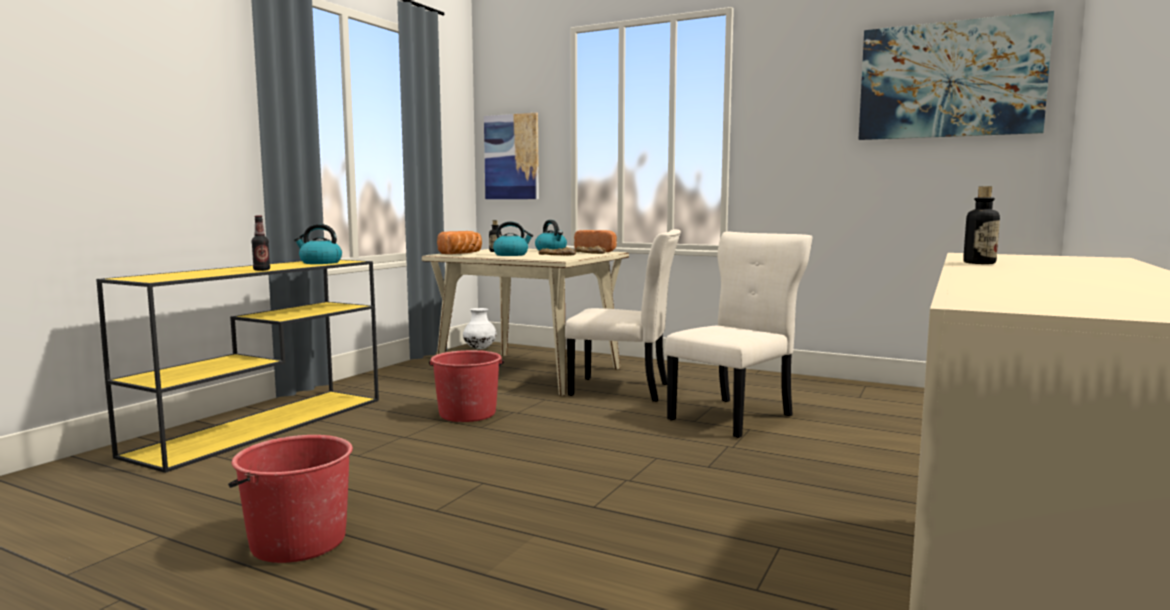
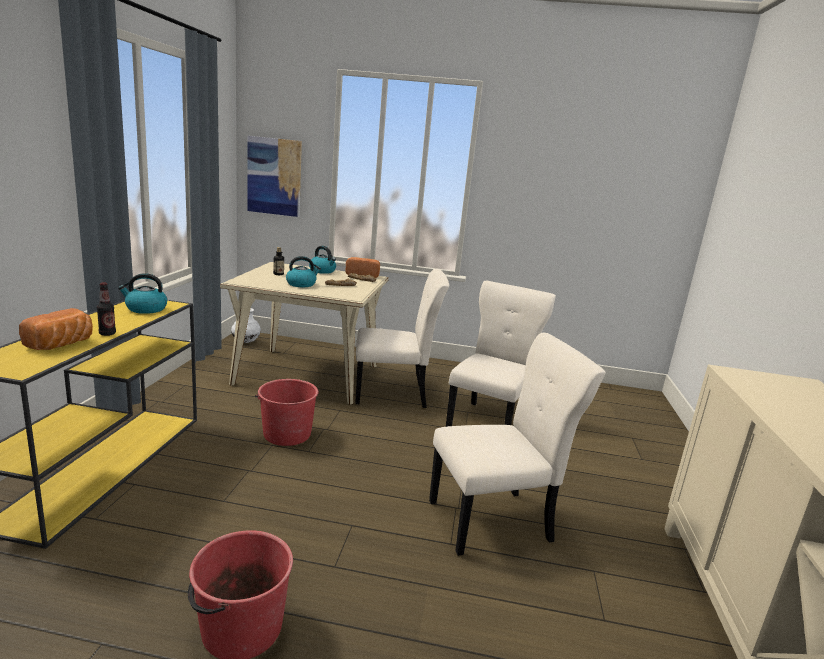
camera: 20 degrees left, 10 degrees up
(462, 254) = (255, 280): bread -> bread (62, 345)
(670, 494) = (495, 521): none -> beige chair
(950, 80) = (636, 170): picture -> none
(979, 263) = (770, 407): bottle -> none

